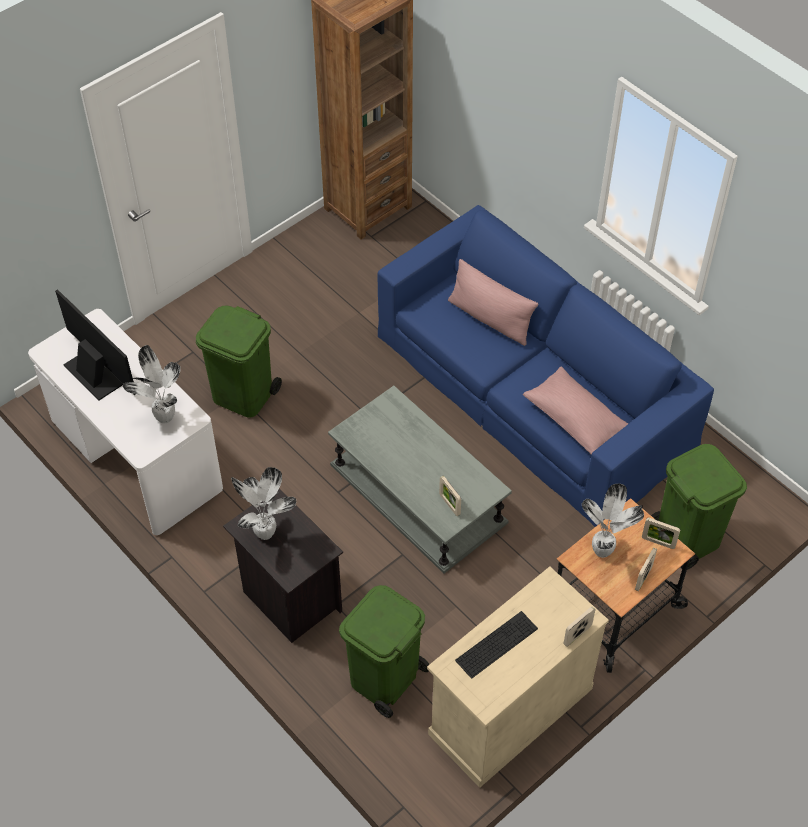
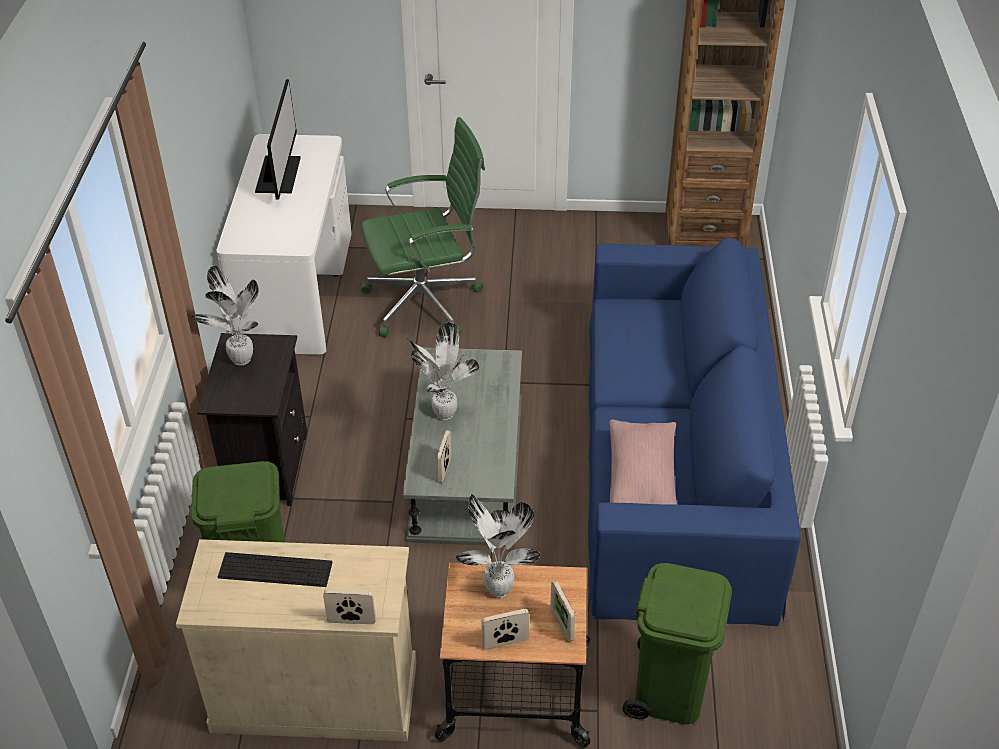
camera: 45 degrees right, 10 degrees down
(164, 418) = (280, 232): potted plant -> potted plant (442, 414)
(243, 395) = (426, 302): green trash can -> green office chair
(490, 319) = (667, 351): pink pillow -> none

